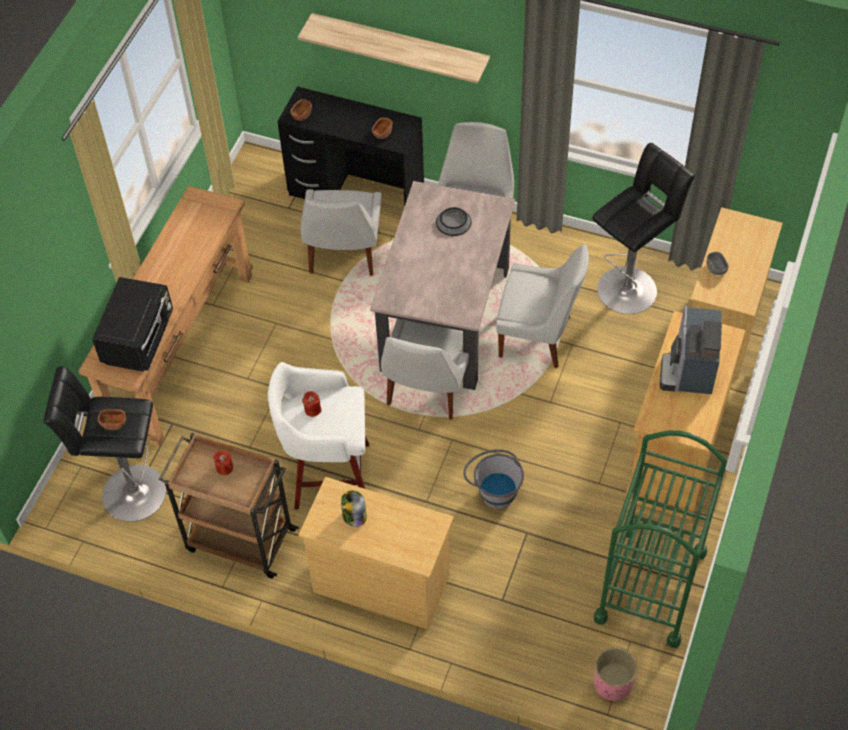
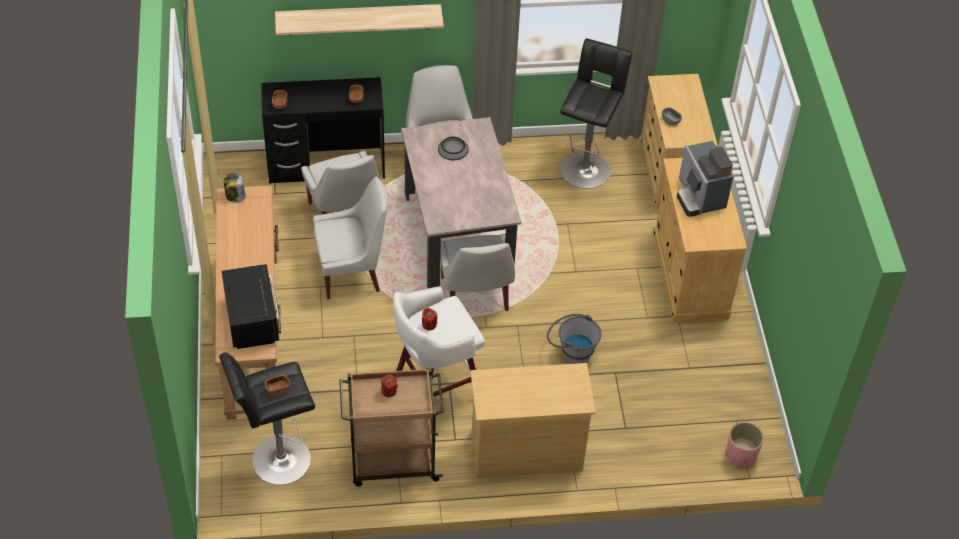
camera: 30 degrees left, 5 degrees down
(354, 516) = (511, 390): jar -> jar (235, 196)
(538, 337) = (538, 226): white chair -> white chair (352, 272)
(650, 586) = (727, 376): green cart -> none

